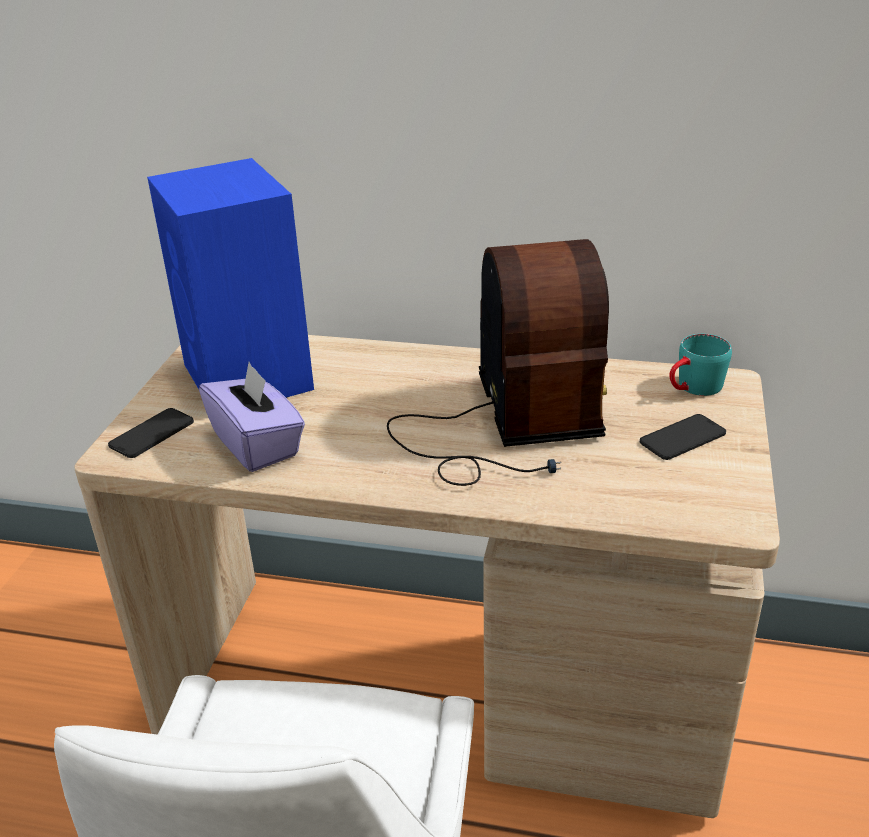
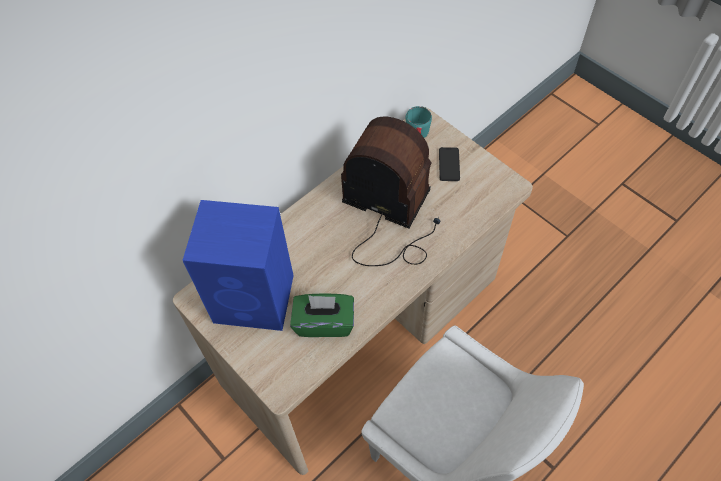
camera: 55 degrees left, 25 degrees up
(152, 434) = (274, 366): phone -> none
(257, 444) = (324, 323): purple tissue box -> green tissue box

